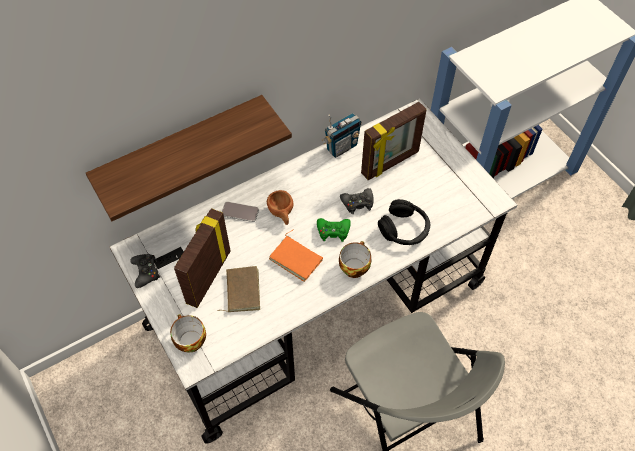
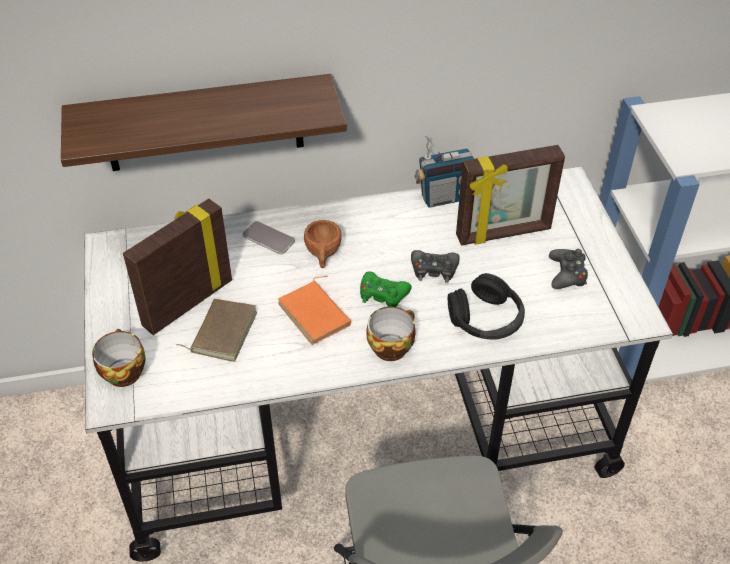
camera: 20 degrees right, 10 degrees down
(146, 272) = (112, 275): black game controller -> black game controller (567, 274)

